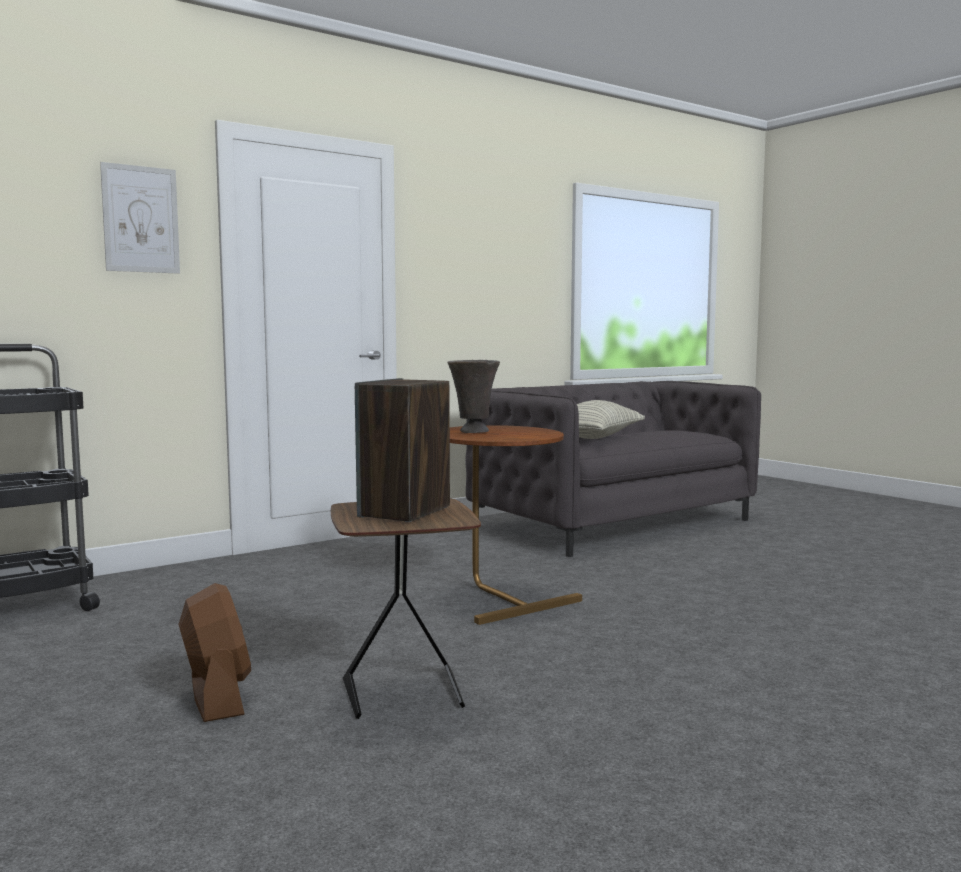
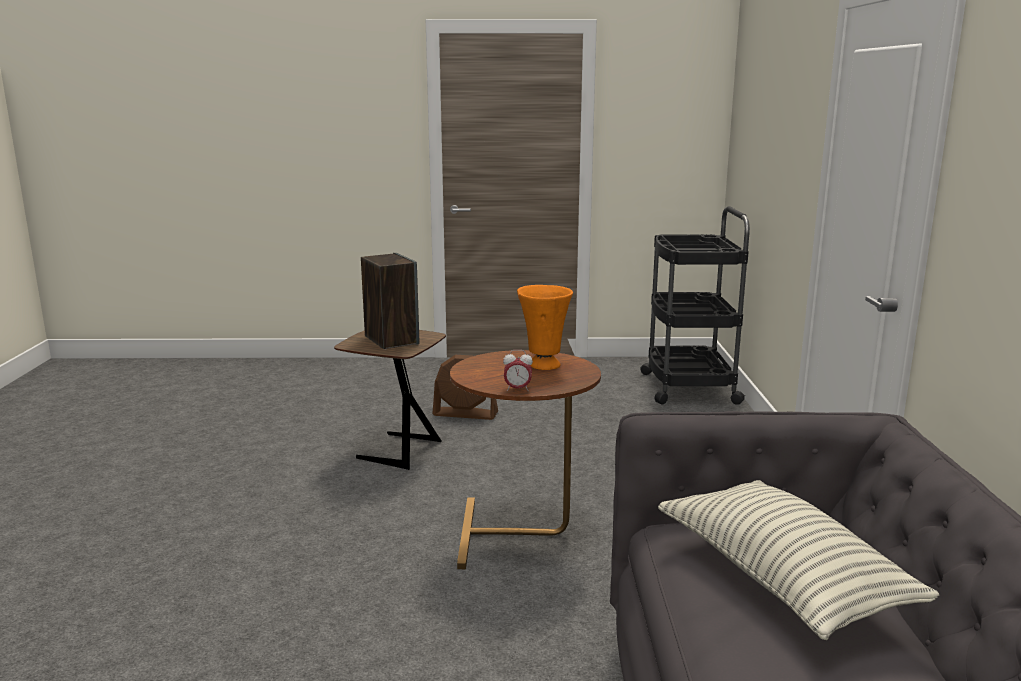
camera: 125 degrees right, 10 degrees up
(141, 219) = (799, 111): picture -> none
(473, 432) = (543, 365): grey vase -> orange vase
(540, 429) = (517, 389): none -> alarm clock

